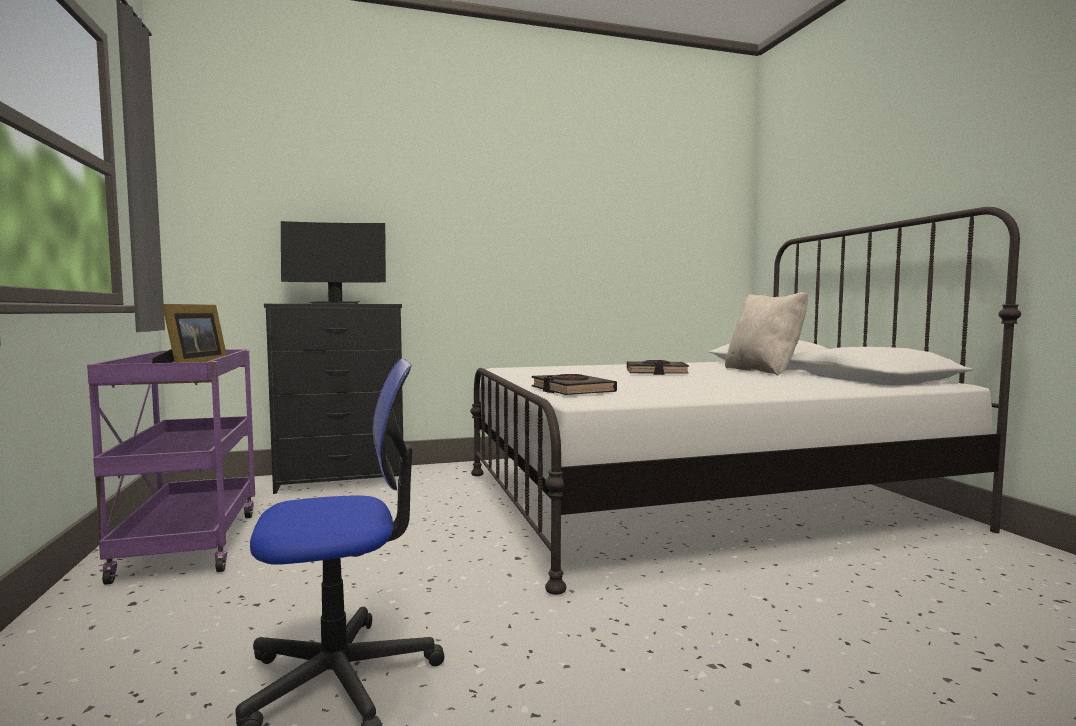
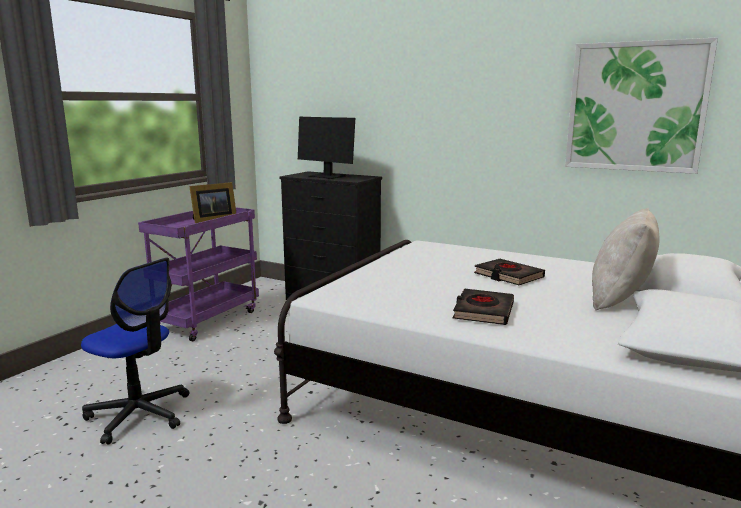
camera: 45 degrees right, 10 degrees up
(572, 391) = (353, 285): black book -> black book (483, 311)
(654, 228) = (635, 107): none -> picture

